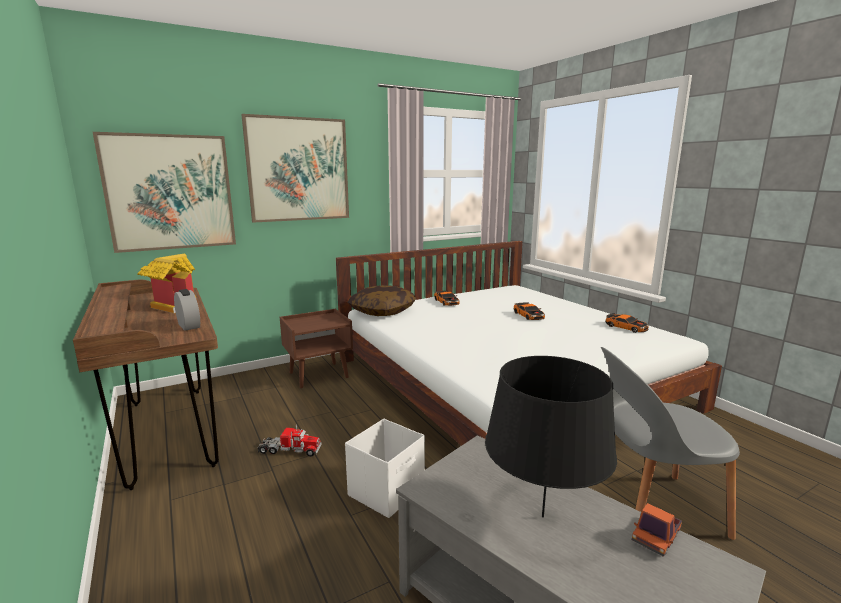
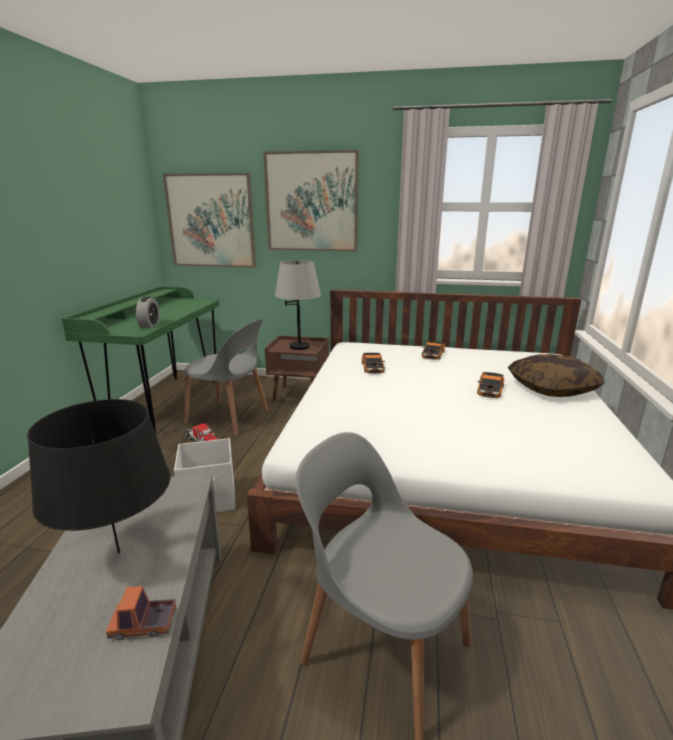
camera: 40 degrees right, 5 degrees up
(169, 432) = (165, 402): brown desk -> green desk
(173, 305) = (176, 309): toy house -> none
(280, 419) = (229, 418): none -> grey chair
(319, 322) = (299, 347): none -> grey table lamp
(382, 311) = (357, 349): pillow -> pillow (552, 388)
(626, 327) = (593, 440): toy car -> toy car (373, 367)

